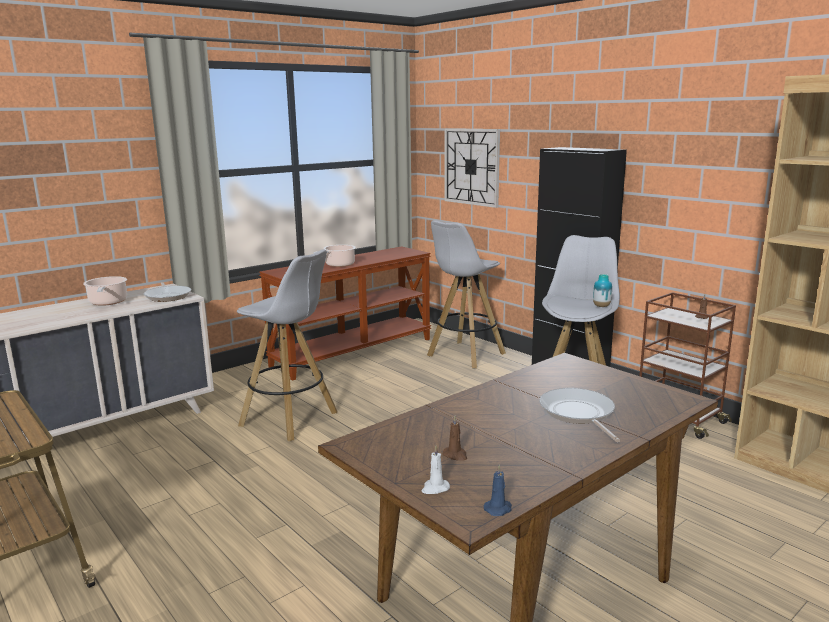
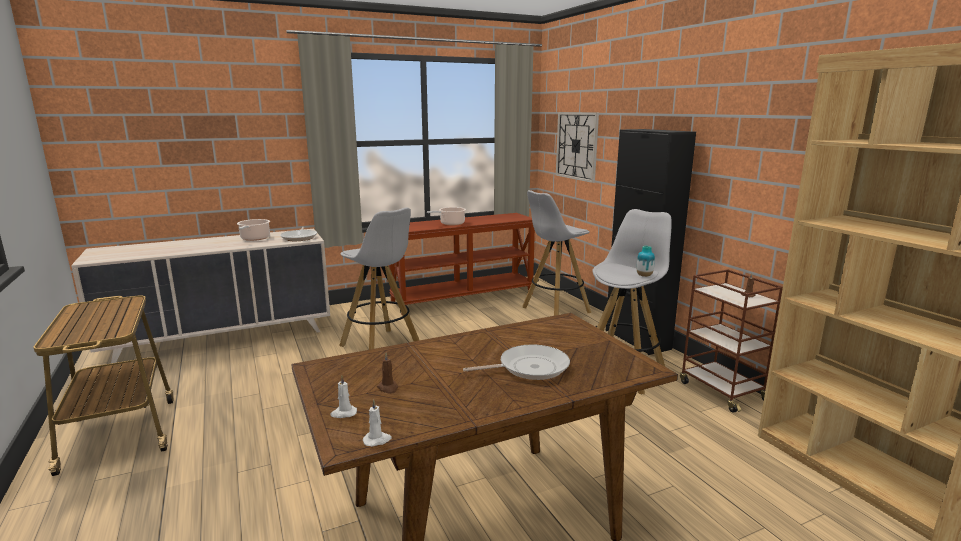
camera: 15 degrees right, 0 degrees up
(498, 509) = (377, 440): blue candle -> white candle
(578, 414) = (529, 367): frying pan -> frying pan turned 75 degrees clockwise

